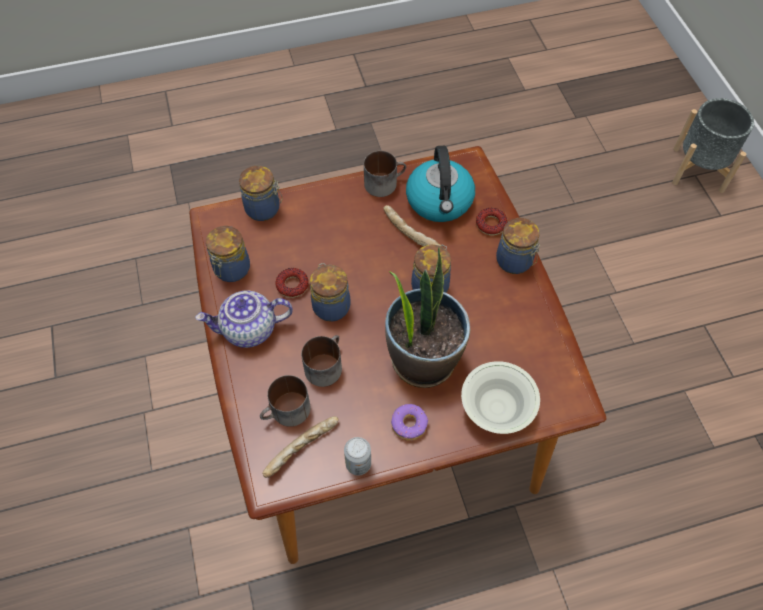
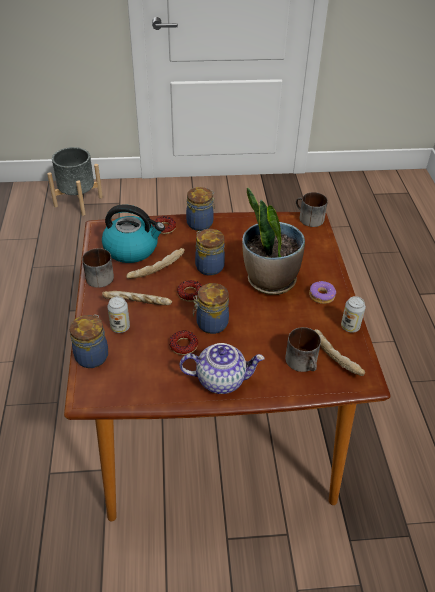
camera: 80 degrees left, 15 degrees down
(231, 270) = (153, 386): jar -> none
(249, 330) = (221, 379): teapot -> teapot turned 90 degrees counterclockwise
(308, 222) = (120, 327): none -> can
(324, 364) = (265, 335): mug -> mug (308, 218)
(347, 229) = (137, 304): none -> bread
(376, 275) = (190, 293): none -> donut
(497, 408) = (314, 253): white bowl -> none

